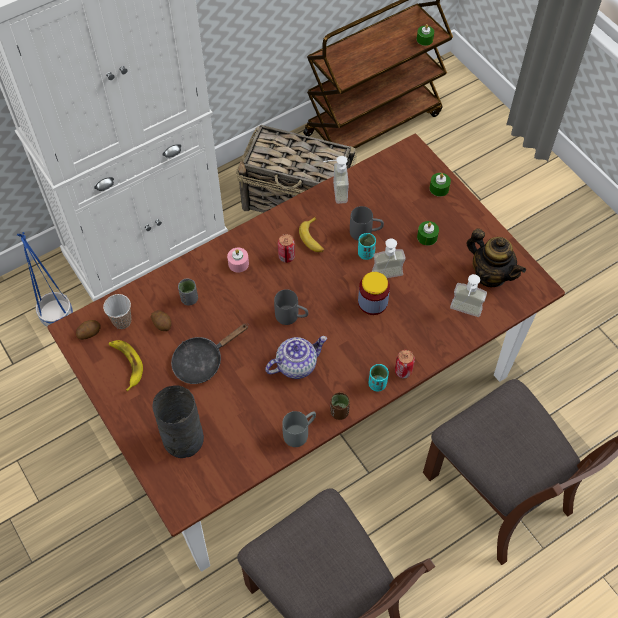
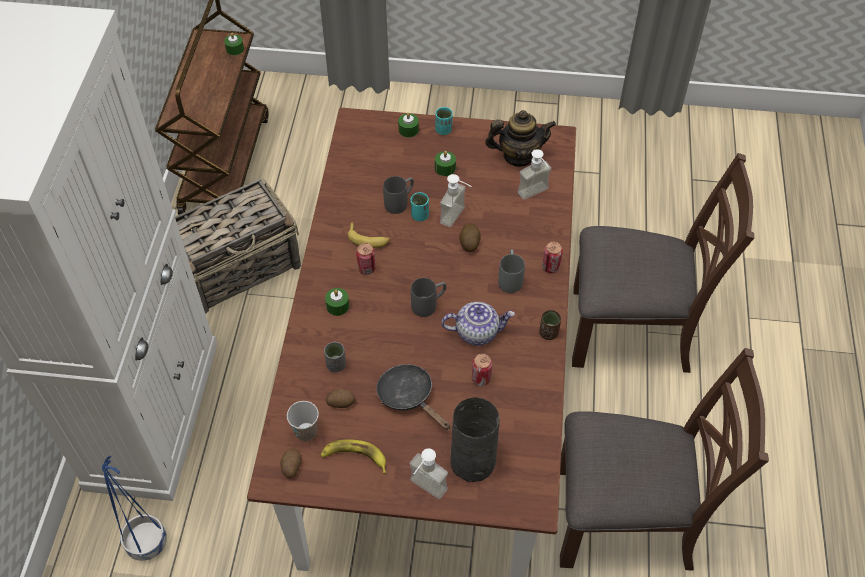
camera: 50 degrees left, 5 degrees down
(202, 361) = (409, 397): black frying pan -> black frying pan turned 135 degrees clockwise
(238, 263) = (337, 306): pink candle -> green candle
(257, 396) = (481, 379): none -> can
(296, 364) = (477, 332): teapot -> teapot turned 75 degrees clockwise
(300, 432) = (543, 372): grey mug -> grey mug (510, 278)
(334, 192) = (338, 195): soap dispenser -> soap dispenser (424, 490)
(372, 302) = (469, 243): jar -> potato
(377, 384) = (546, 291): turquoise cup -> turquoise cup (443, 130)

